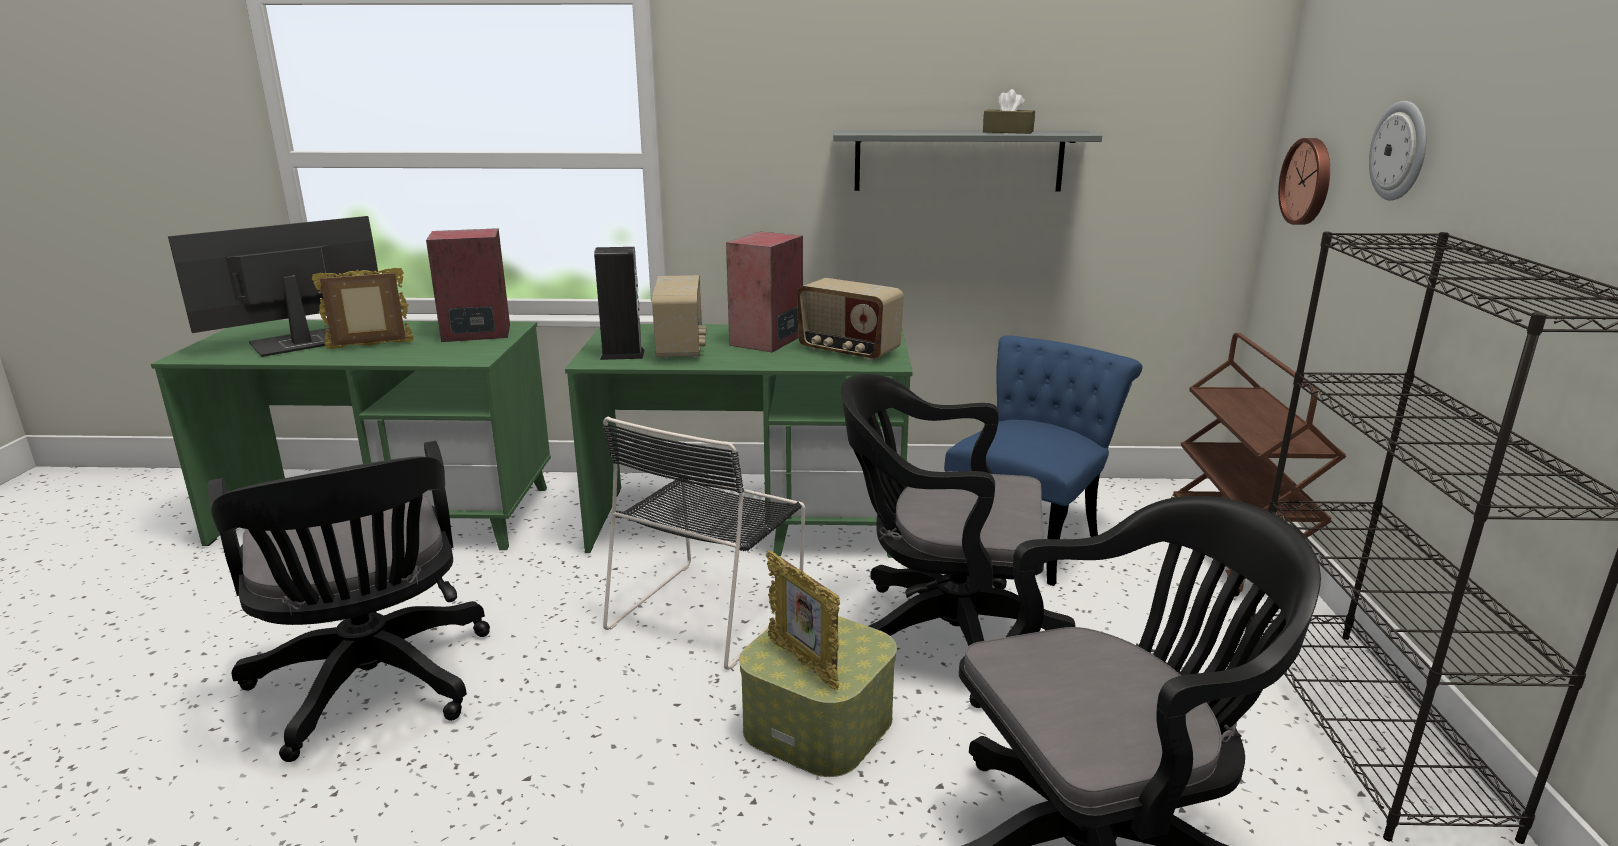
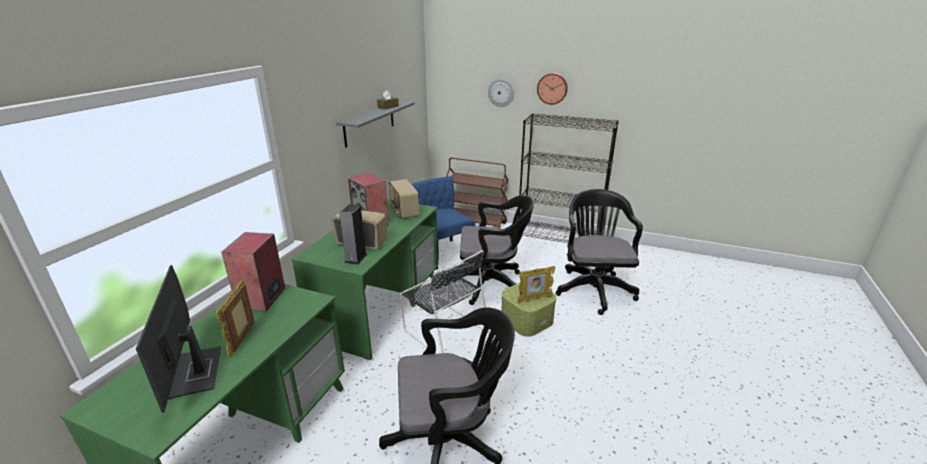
camera: 70 degrees left, 5 degrees up
(848, 351) = (403, 212): radio -> radio turned 105 degrees clockwise
(942, 635) = (491, 284): black office chair -> black office chair turned 120 degrees counterclockwise
(1308, 181) = (454, 104): wall clock -> wall clock (552, 88)

